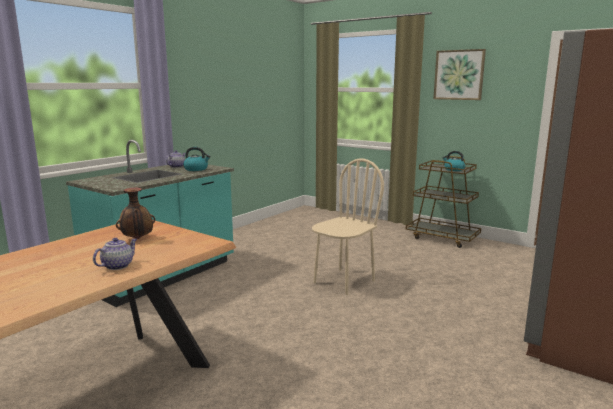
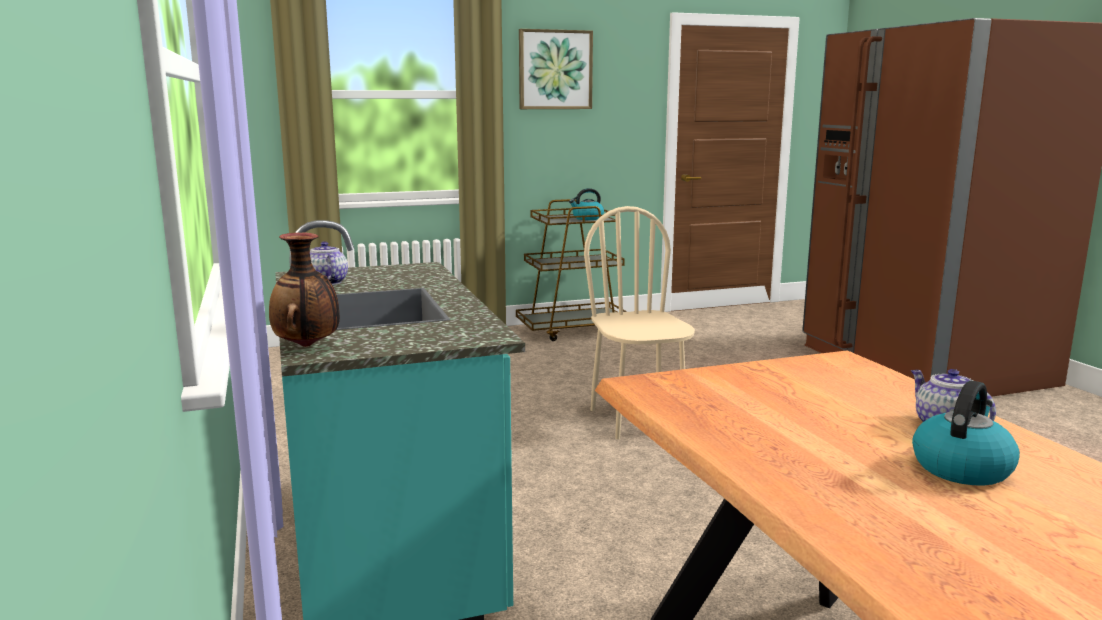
camera: 55 degrees left, 0 degrees up
(137, 239) = (774, 397): vase -> vase (308, 346)
(196, 169) = (395, 277): kettle -> kettle (961, 468)

